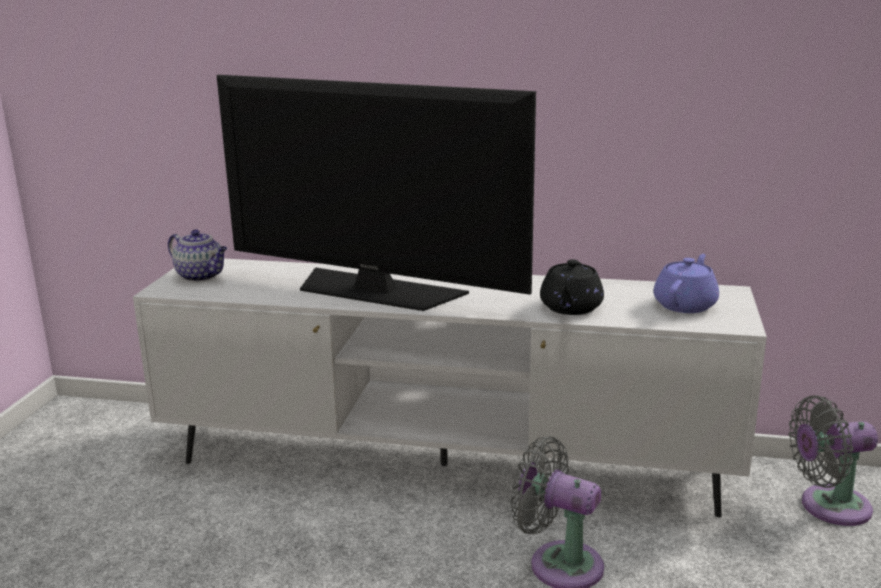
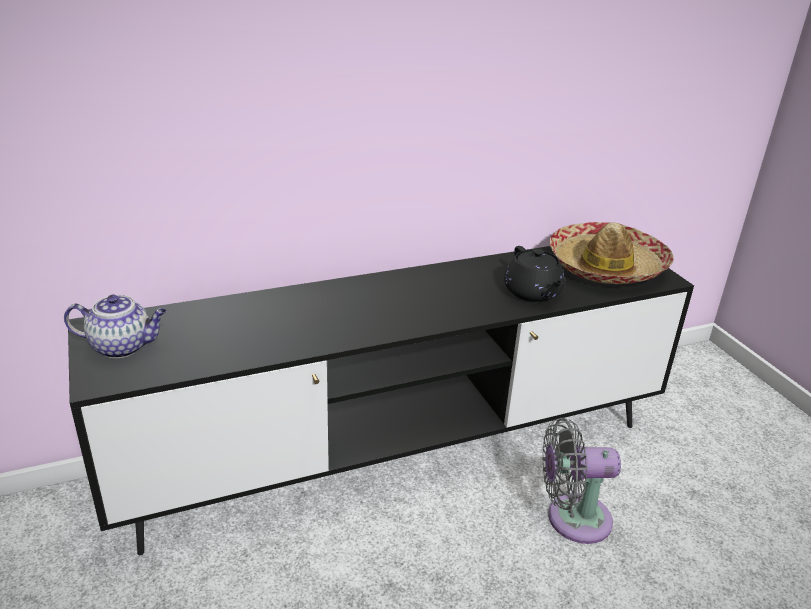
camera: 35 degrees left, 10 degrees up
(375, 290) = (342, 317): television -> none
(443, 465) = (397, 456): white tv stand -> black tv stand
(685, 305) = (606, 266): purple teapot -> hat
(828, 507) = (682, 391): grey fan -> none

